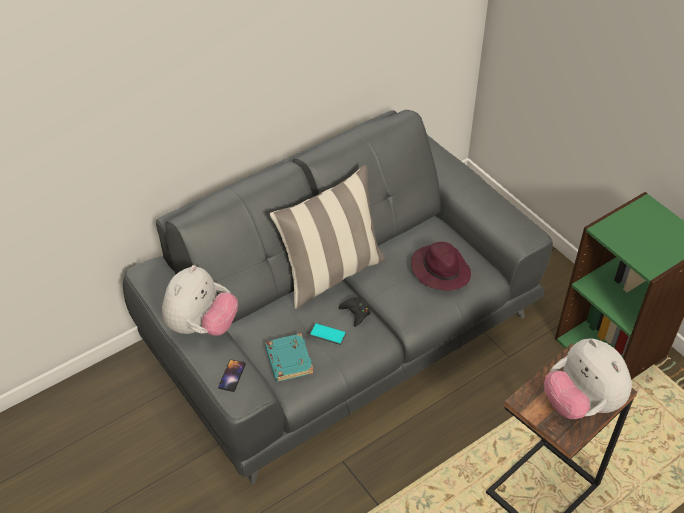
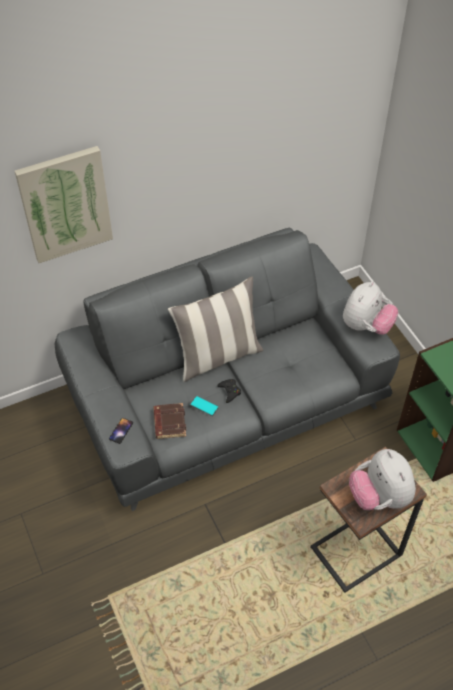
camera: 10 degrees right, 5 degrees up
(128, 90) = (65, 204): none -> picture
(201, 326) = (106, 387): plush toy -> plush toy (366, 326)
(288, 360) = (169, 422): turquoise book -> brown book
(440, 270) = (304, 365): purple hat -> none

